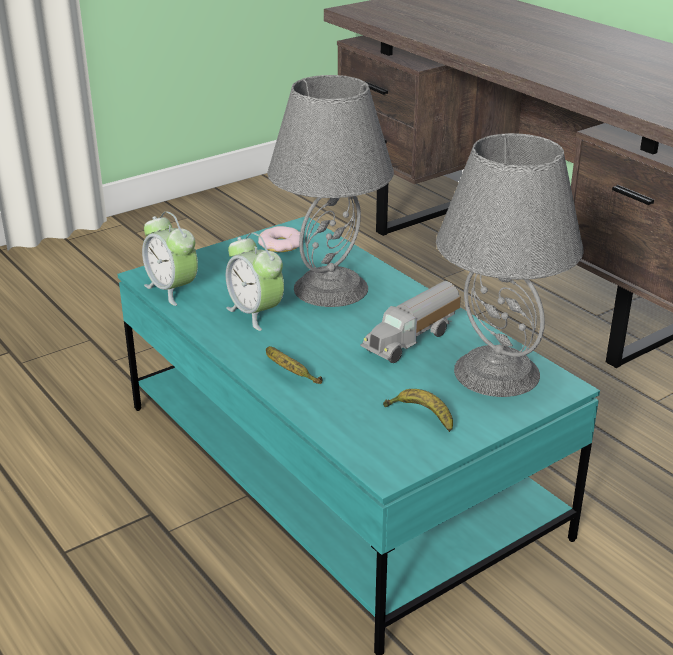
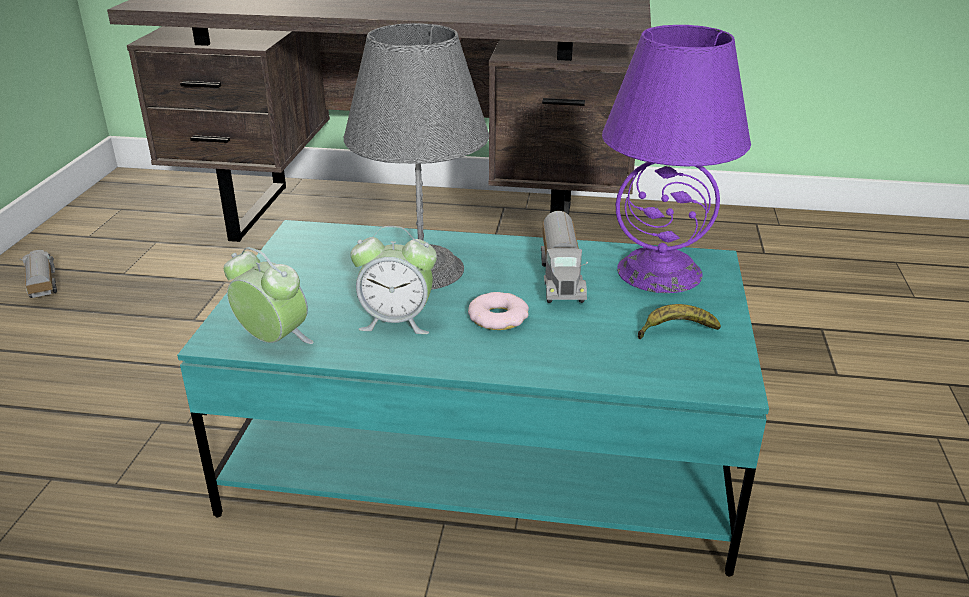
camera: 45 degrees left, 0 degrees up
(172, 290) = (273, 340): alarm clock -> alarm clock turned 150 degrees counterclockwise
(224, 216) = (42, 286): none -> toy truck
(281, 244) = (307, 252): donut -> donut (498, 317)
(289, 373) = (520, 354): banana -> none
(495, 372) = (658, 272): grey table lamp -> purple table lamp

